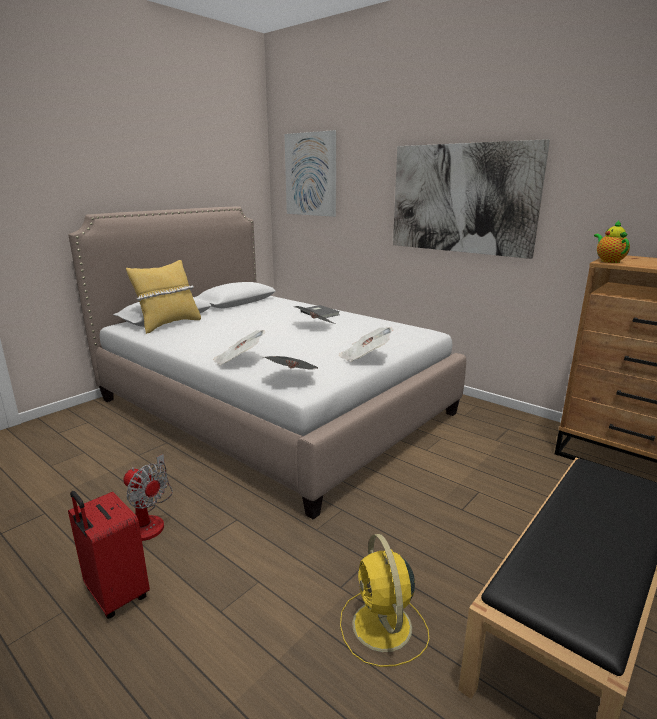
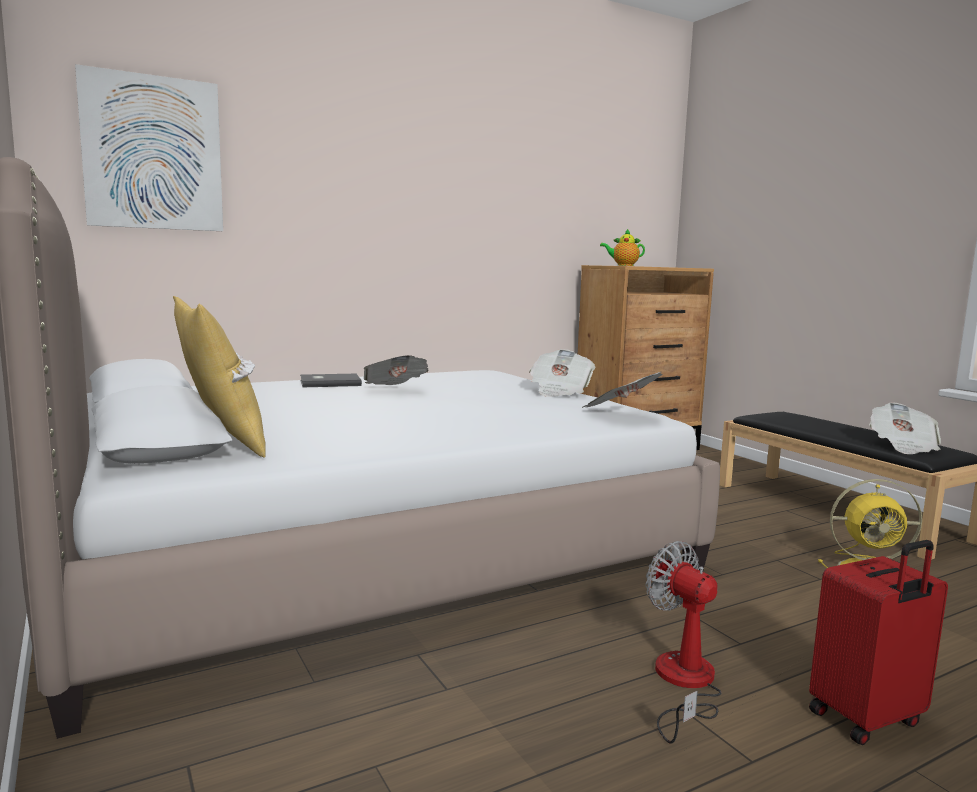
camera: 70 degrees left, 10 degrees down
(150, 520) = (683, 684): fan -> fan turned 90 degrees counterclockwise
(238, 361) = (521, 426): newspaper -> newspaper (902, 446)
(462, 199) = (437, 209): picture -> none

